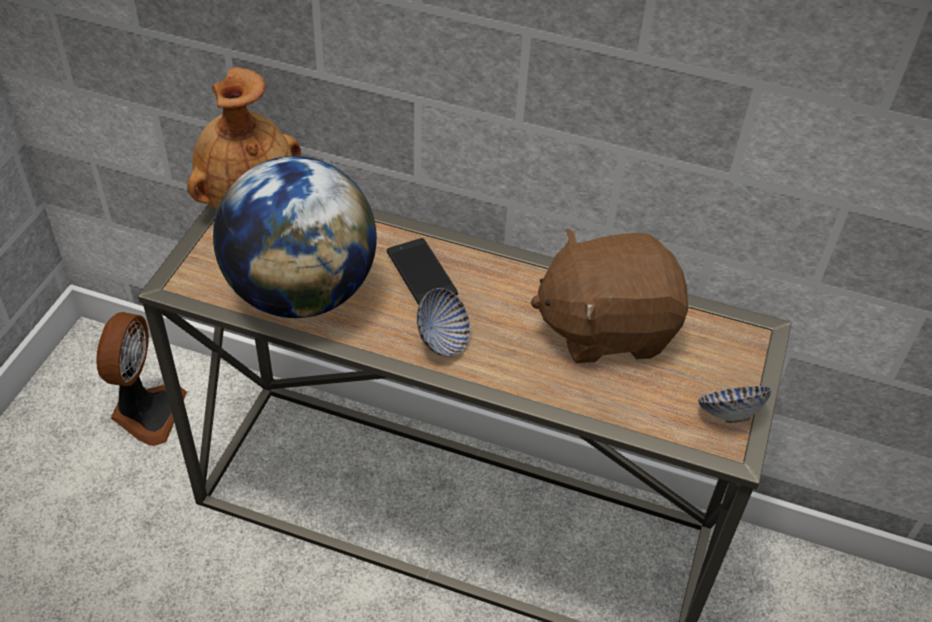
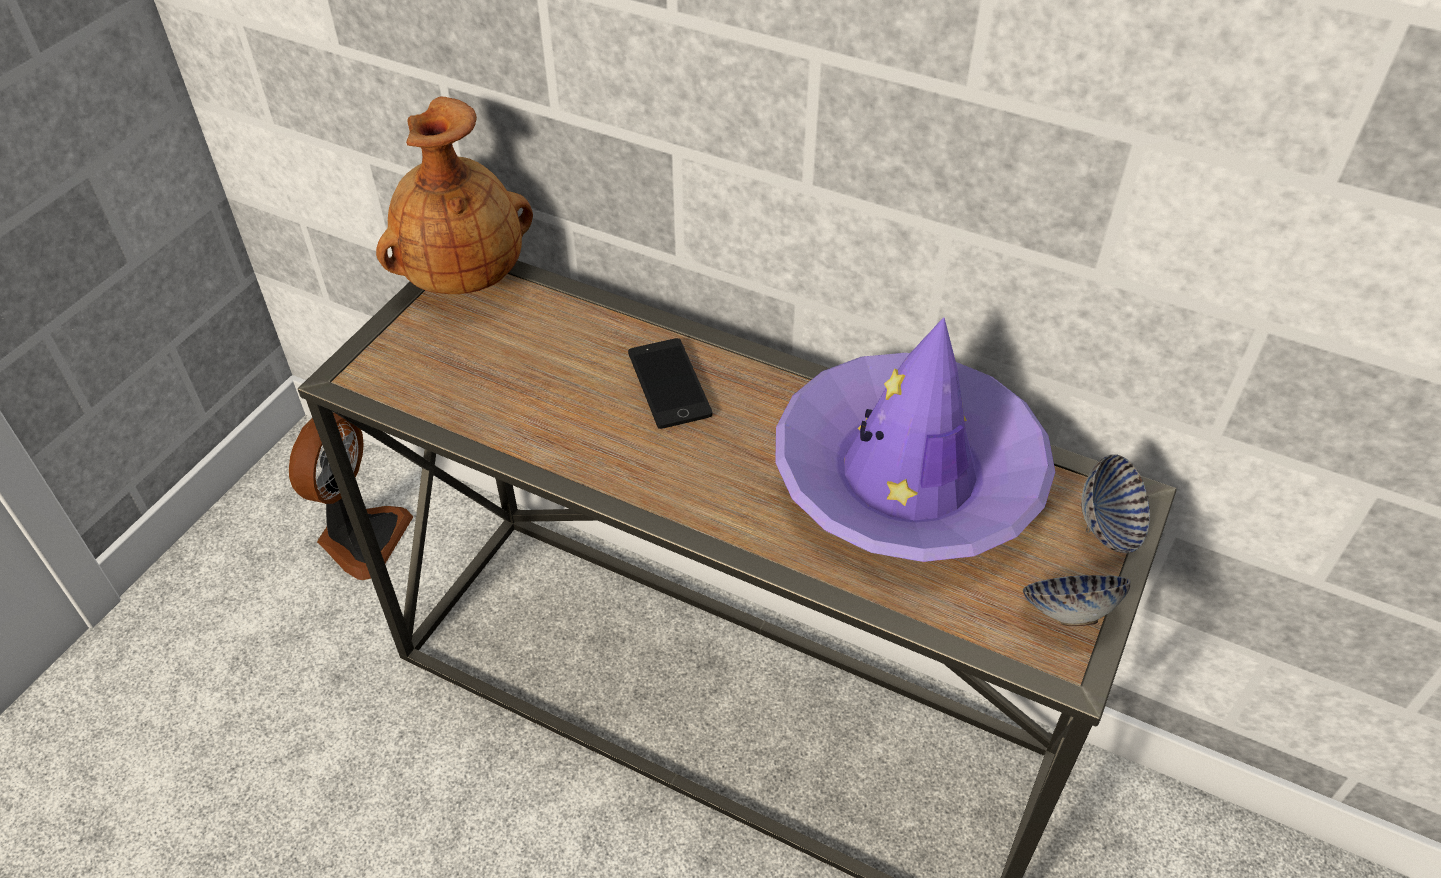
camera: 10 degrees right, 0 degrees up
(301, 292) = (506, 398): globe -> none
(442, 340) = (680, 475): bowl -> bowl (1108, 527)
(606, 327) = (909, 475): brown plush toy -> purple hat

